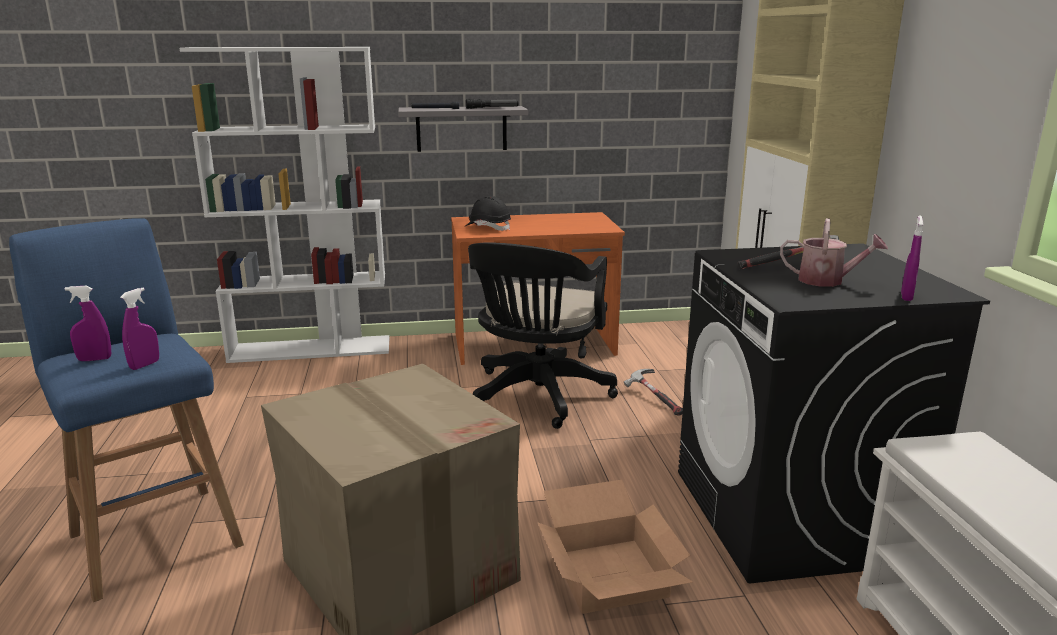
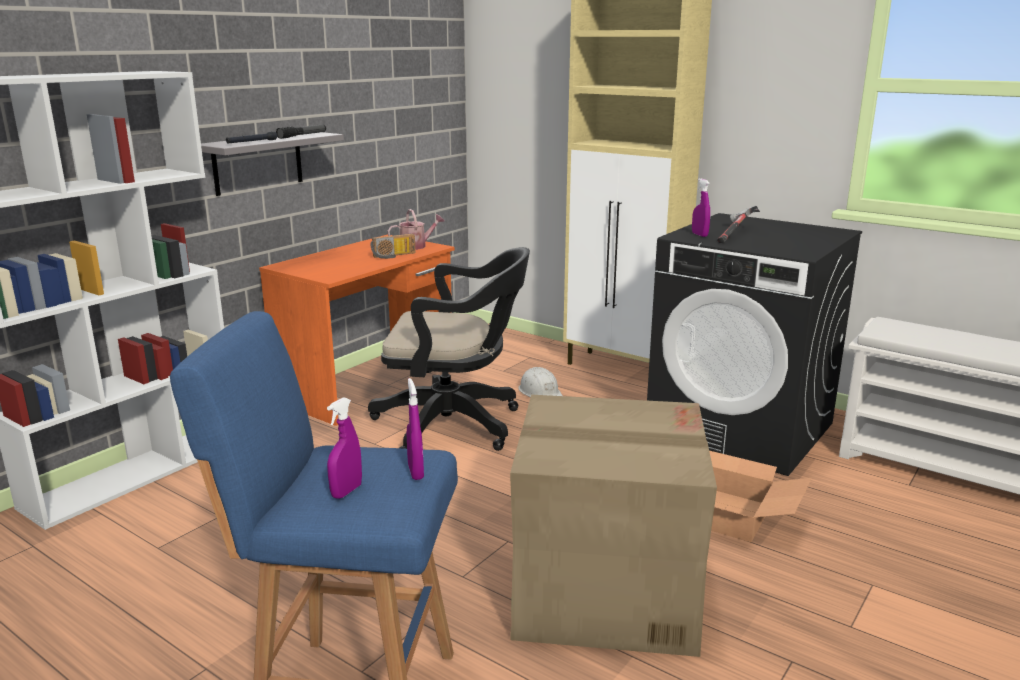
camera: 45 degrees left, 0 degrees up
(488, 228) = (330, 268): black hard hat -> none
(537, 397) = (455, 425): black office chair -> black office chair turned 60 degrees counterclockwise
(556, 229) = (394, 256): none -> radio
(654, 399) = (540, 392): hammer -> white hard hat
(827, 281) = (778, 238): watering can -> watering can (416, 246)
(906, 297) = (832, 238): purple spray bottle -> purple spray bottle (699, 235)

